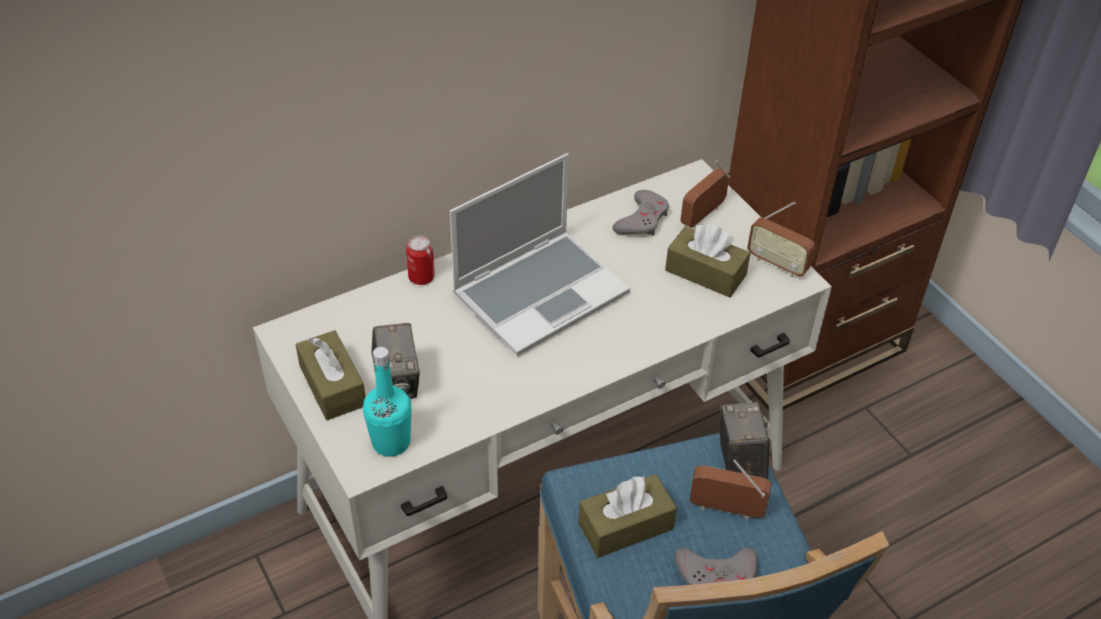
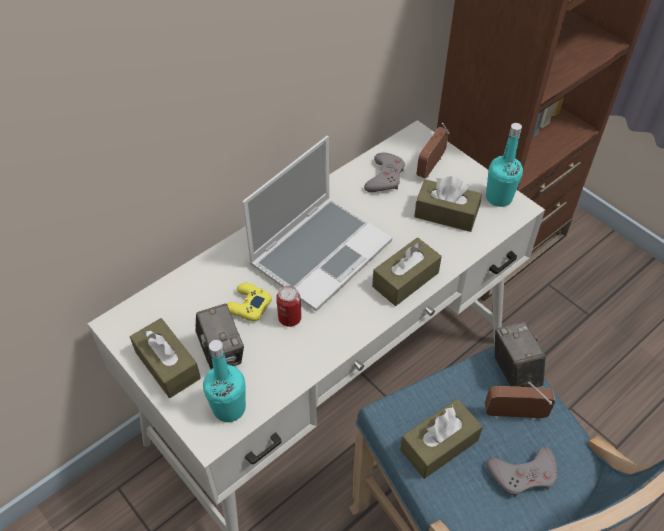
camera: 10 degrees left, 5 degrees up
(421, 277) = (220, 255): can -> can (289, 318)
(439, 337) = (247, 306): none -> yellow game controller
(634, 338) = (405, 279): none -> brown tissue box
(777, 264) = (498, 198): radio -> turquoise bottle

